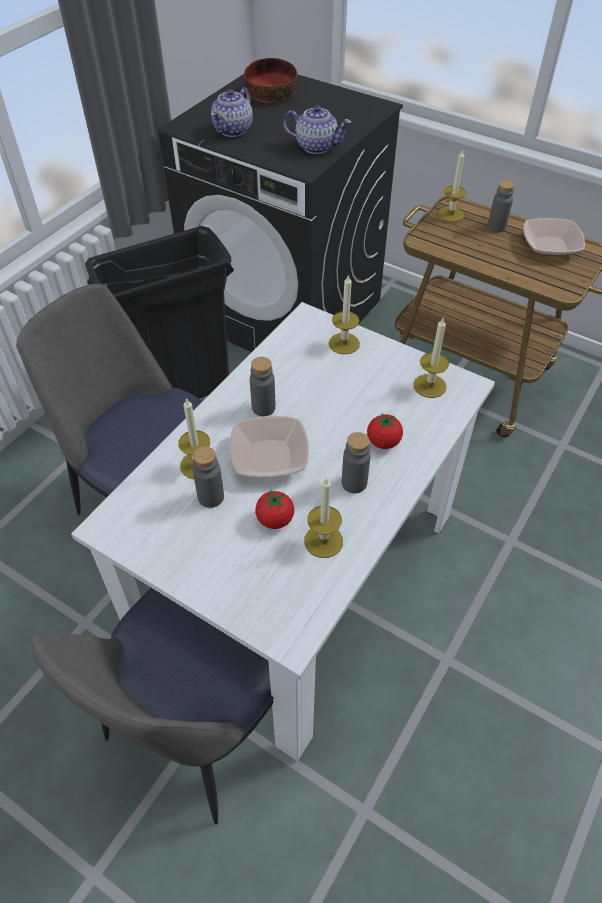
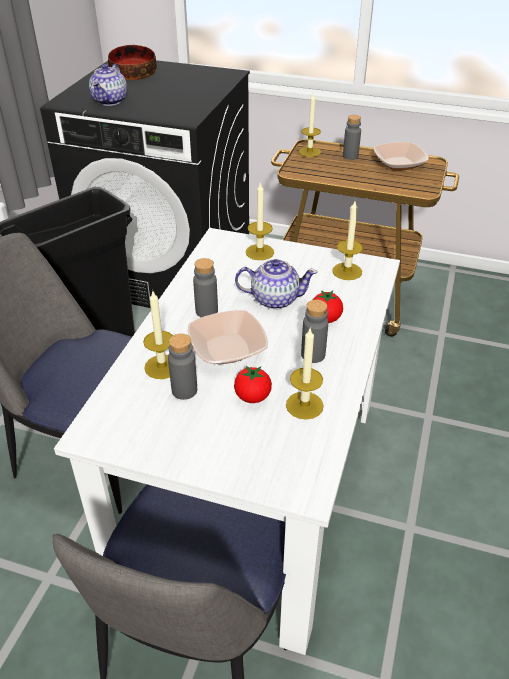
camera: 15 degrees left, 10 degrees down
(316, 146) = (188, 104): teapot -> teapot (274, 299)

